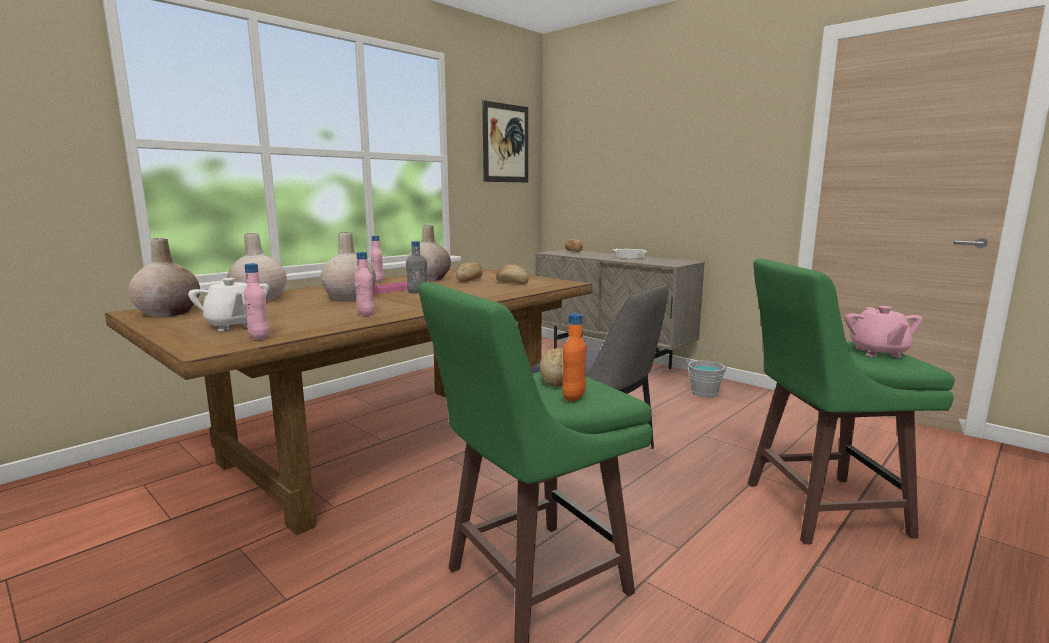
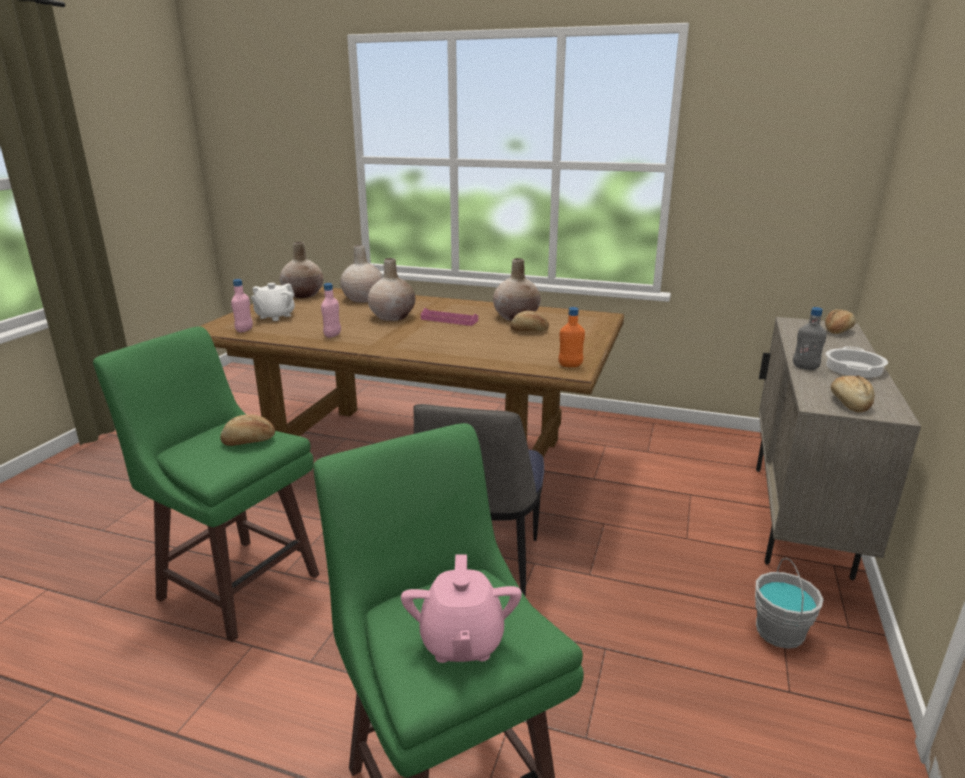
camera: 65 degrees right, 10 degrees up
(378, 281) = (478, 306): pink bottle -> none
(417, 292) = (440, 328): grey bottle -> grey bottle (805, 367)
(505, 143) = (797, 142): picture -> none
(512, 283) = (537, 348): bread -> bread (849, 403)
(574, 397) = (201, 455): orange bottle -> orange bottle (570, 365)
(878, 352) = (461, 642): pink teapot -> pink teapot turned 75 degrees counterclockwise

